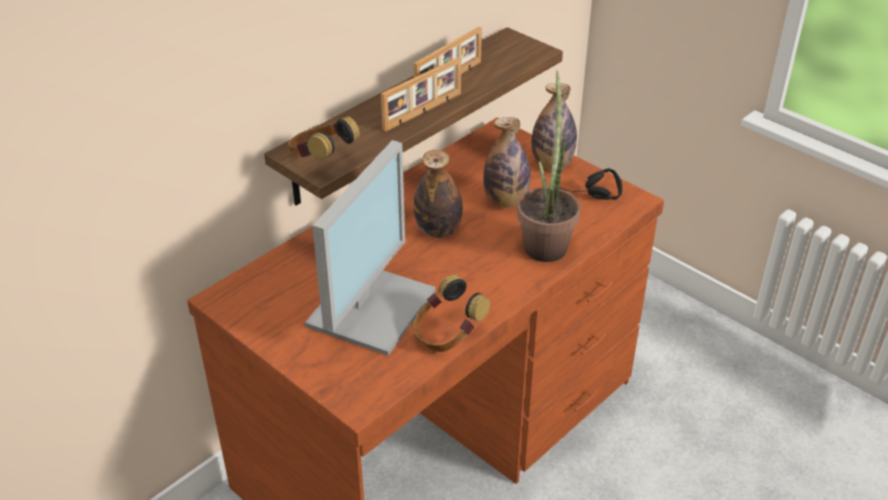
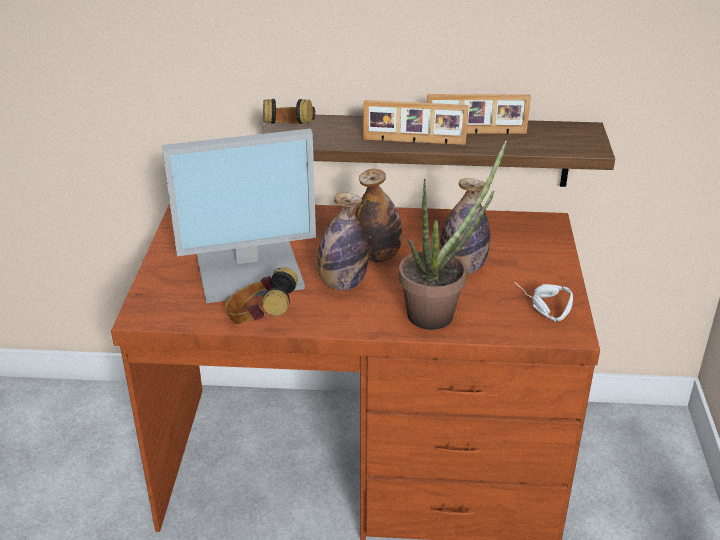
camera: 50 degrees right, 5 degrees down
(552, 164) = (548, 267): bottle -> bottle (342, 284)
(591, 196) = (537, 307): black headphones -> white headphones

